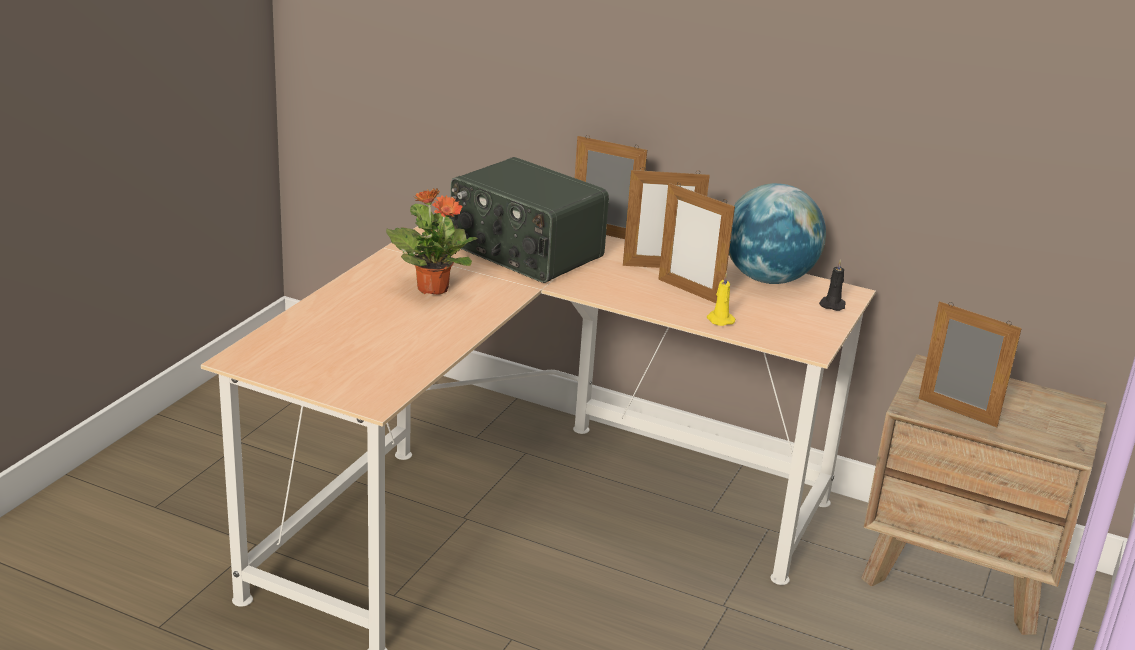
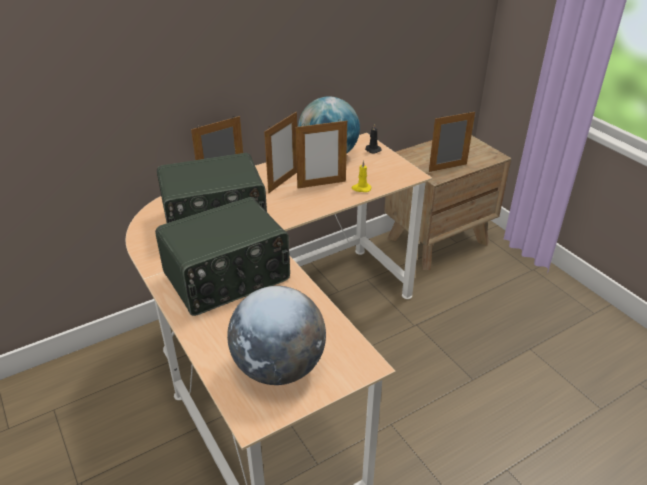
camera: 55 degrees left, 10 degrees up
(322, 354) = (279, 367): none -> globe
(432, 288) = (228, 278): potted plant -> radio

